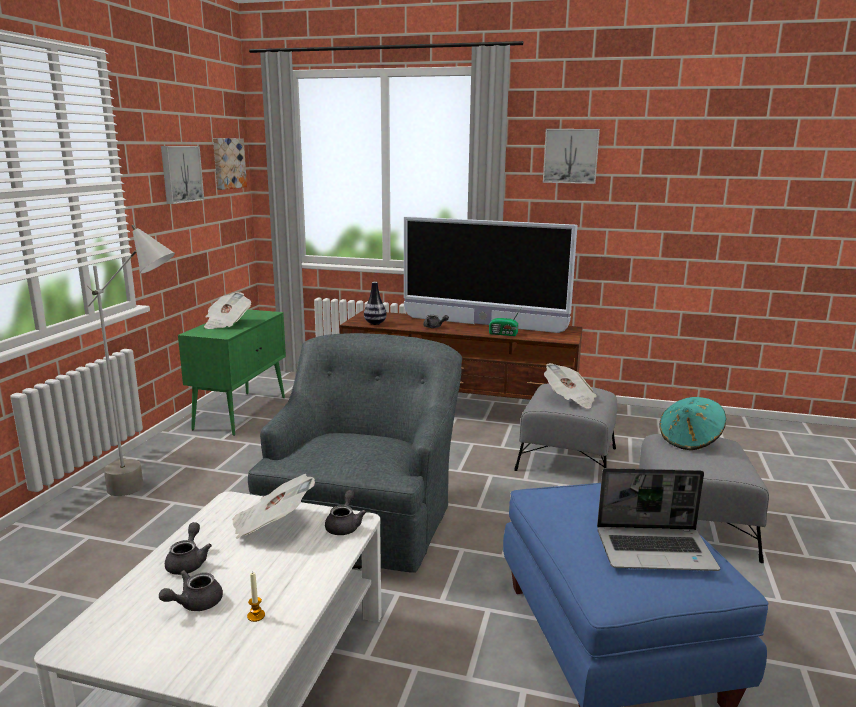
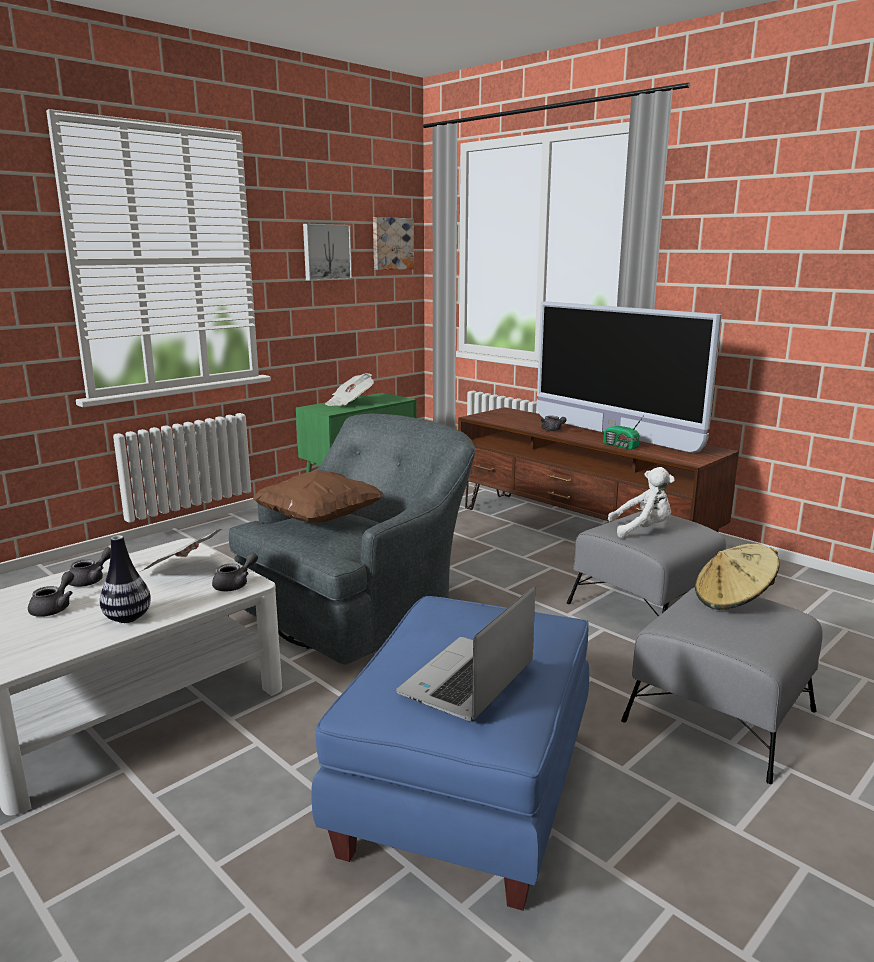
camera: 30 degrees right, 0 degrees up
(152, 489) = (222, 543): grey floor lamp -> none
(195, 603) = (54, 608): grey teapot -> grey teapot turned 120 degrees clockwise
(256, 616) = (78, 628): candle -> none
(334, 444) = (319, 519): none -> brown pillow
(375, 323) = (495, 420): vase -> vase (127, 618)
(569, 399) = (642, 529): newspaper -> white plush toy
(570, 156) = (747, 227): picture -> none
(656, 550) = (468, 681): laptop -> laptop turned 90 degrees clockwise
(690, 441) = (733, 600): turquoise hat -> beige hat

